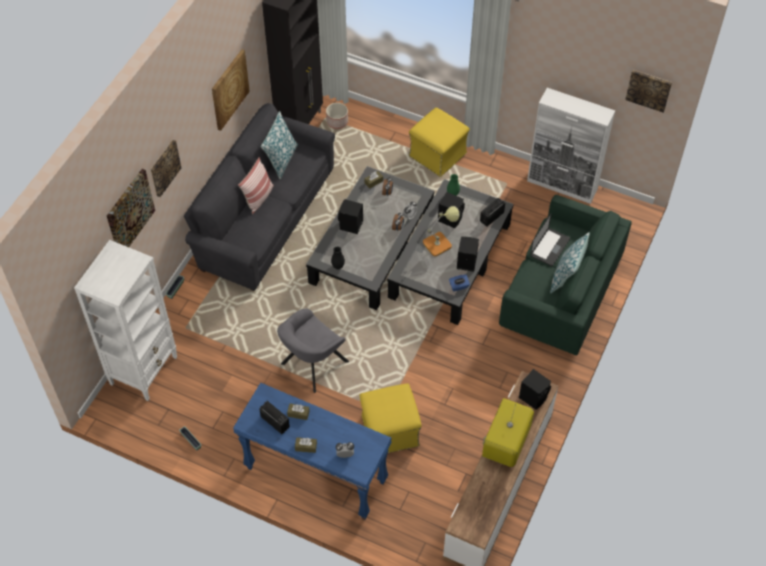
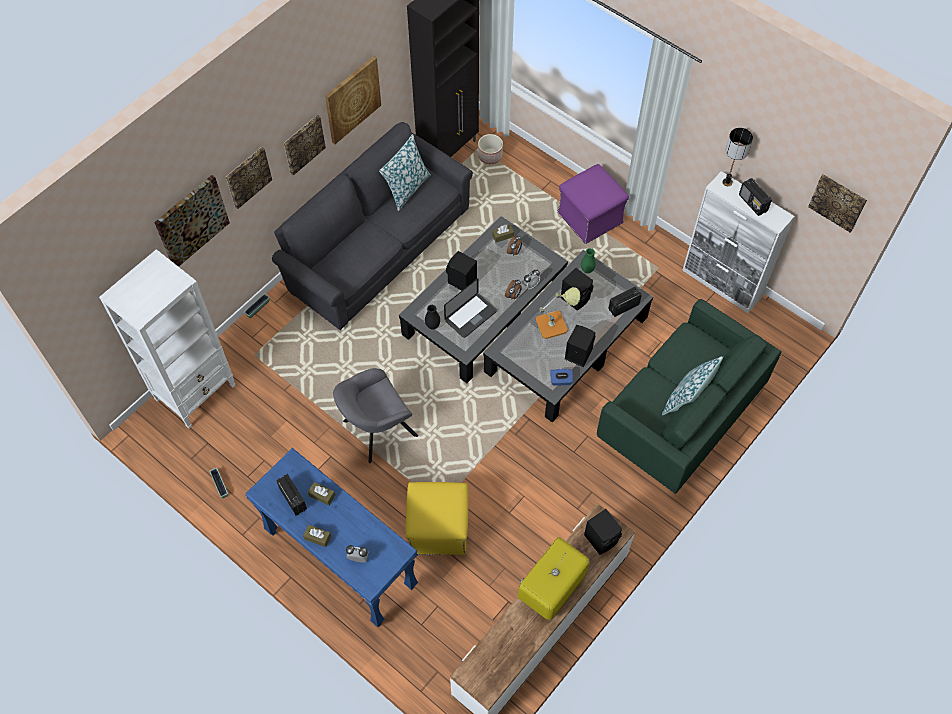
camera: 15 degrees right, 5 degrees up
(199, 133) = (303, 144): none -> picture
(258, 198) = (368, 227): pillow -> none
(438, 155) = (590, 218): yellow ottoman -> purple ottoman
(550, 247) = (678, 359): laptop -> laptop (470, 316)
(554, 95) = (727, 182): none -> table lamp
(580, 107) = (753, 203): none -> radio

